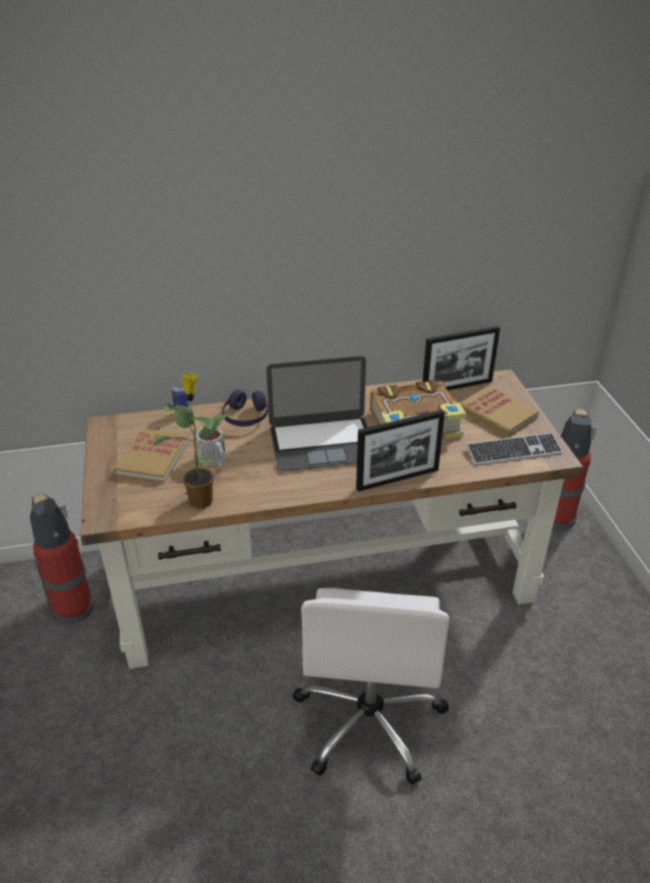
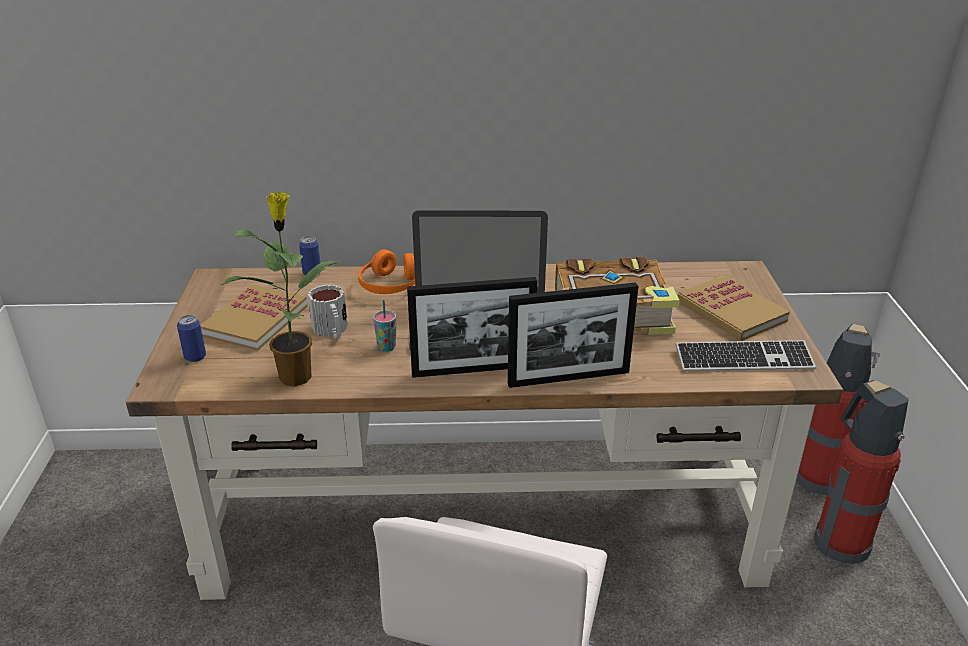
camera: 10 degrees right, 5 degrees down
(72, 607) = (157, 512): fire extinguisher -> fire extinguisher (839, 541)
(118, 493) = (195, 357): none -> can
(245, 417) = (390, 285): purple headphones -> orange headphones
(260, 469) = (386, 347): none -> cup
(457, 387) = (681, 275): picture frame -> picture frame (473, 370)

